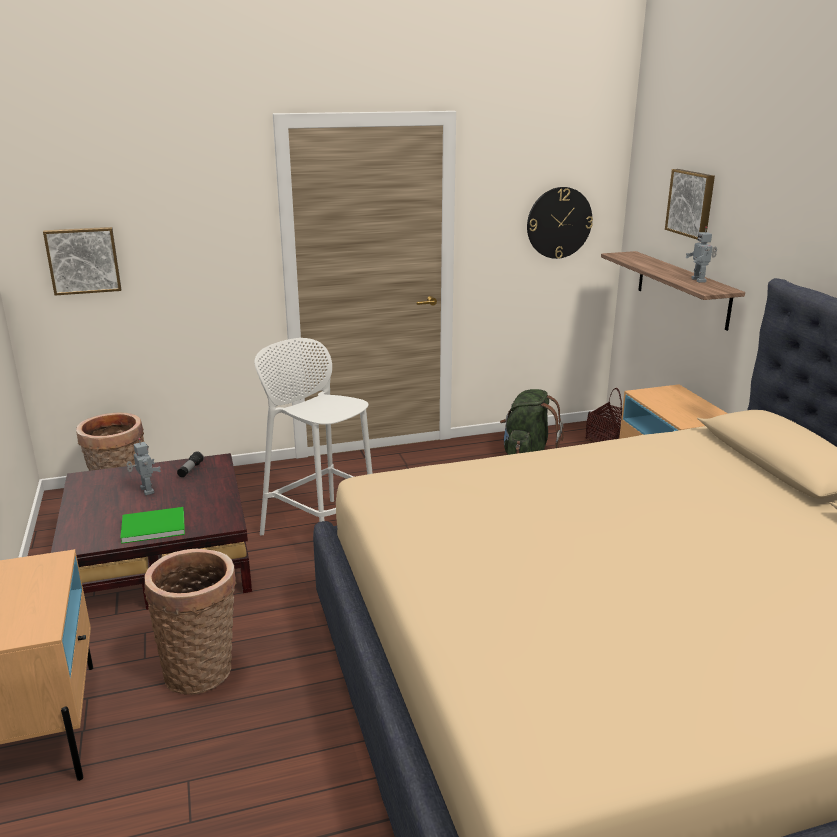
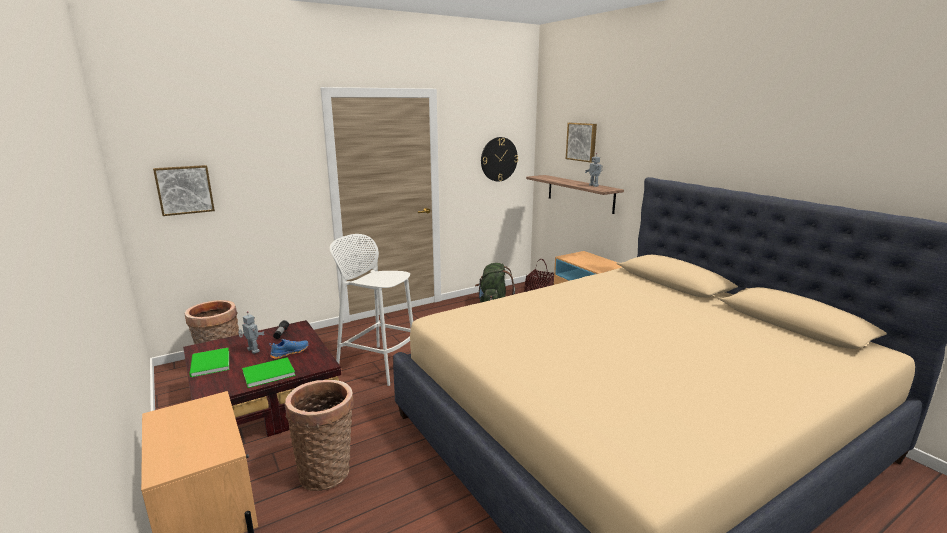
camera: 15 degrees left, 5 degrees down
(88, 503) = (209, 364): none -> green book
(190, 500) = (289, 352): none -> blue shoe

